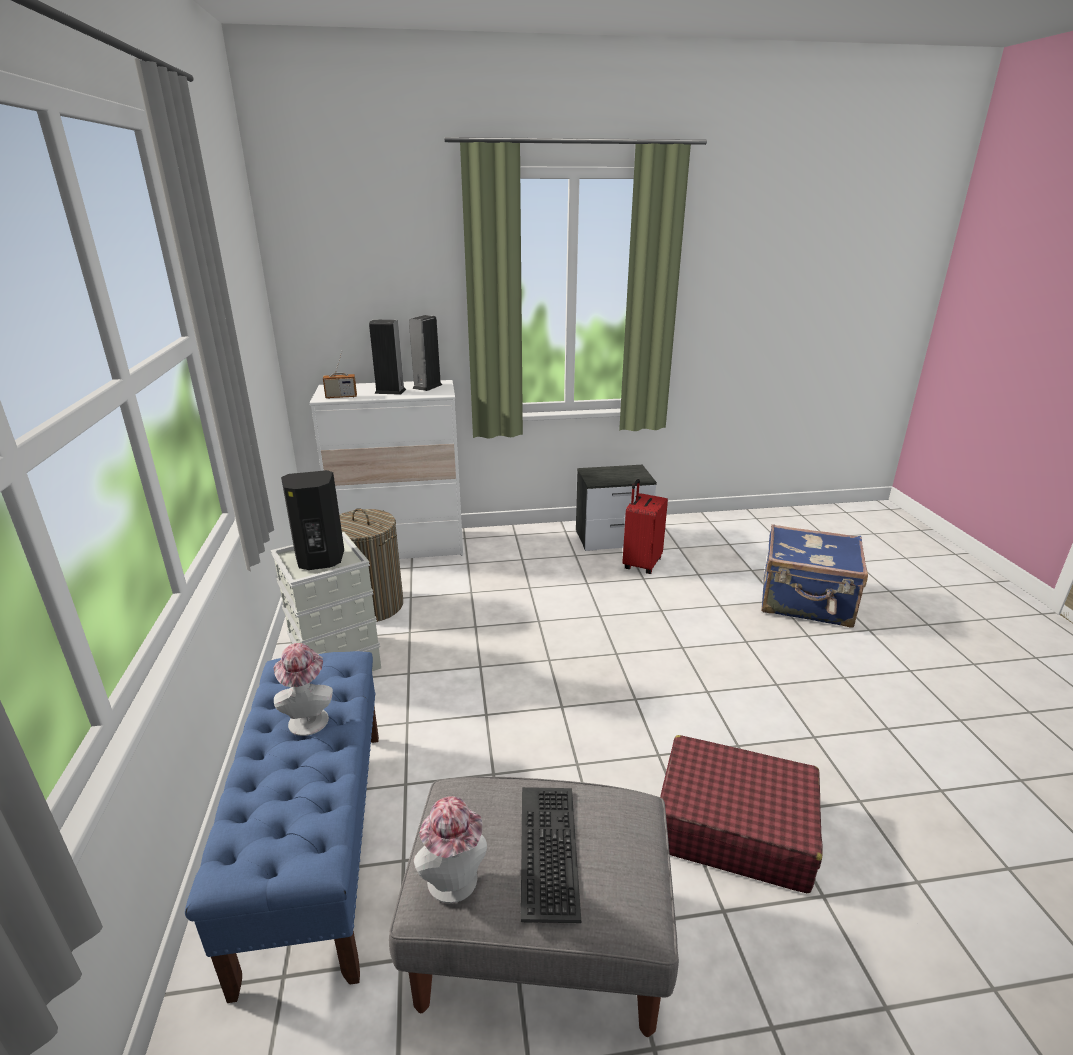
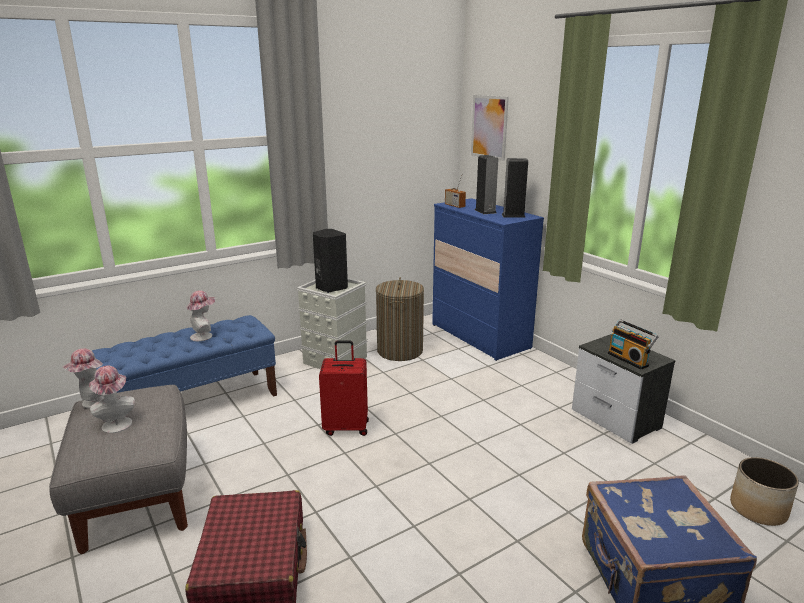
camera: 65 degrees right, 5 degrees down
(331, 284) = (489, 127): none -> picture
(400, 547) = (479, 336): white dresser -> blue dresser
(550, 850) = (116, 423): keyboard -> hat
(628, 477) = (629, 359): none -> radio
(641, 564) = (588, 446): red suitcase -> red suitcase (346, 427)
(747, 535) = (759, 509): none -> planter

